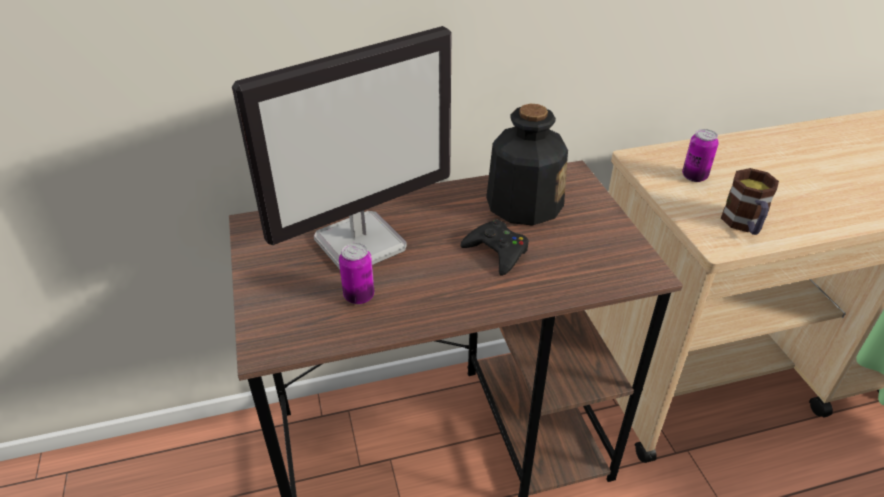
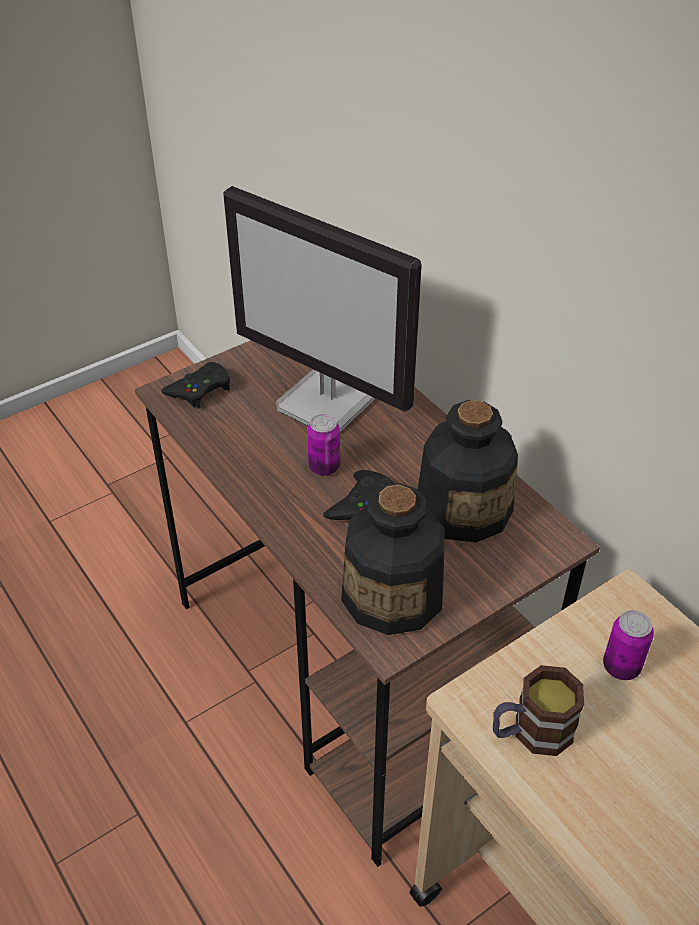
camera: 70 degrees right, 5 degrees up
(281, 321) = (200, 390): none -> black game controller
(359, 296) = (250, 425): can -> can (324, 467)
(600, 259) = (393, 594): none -> bottle

